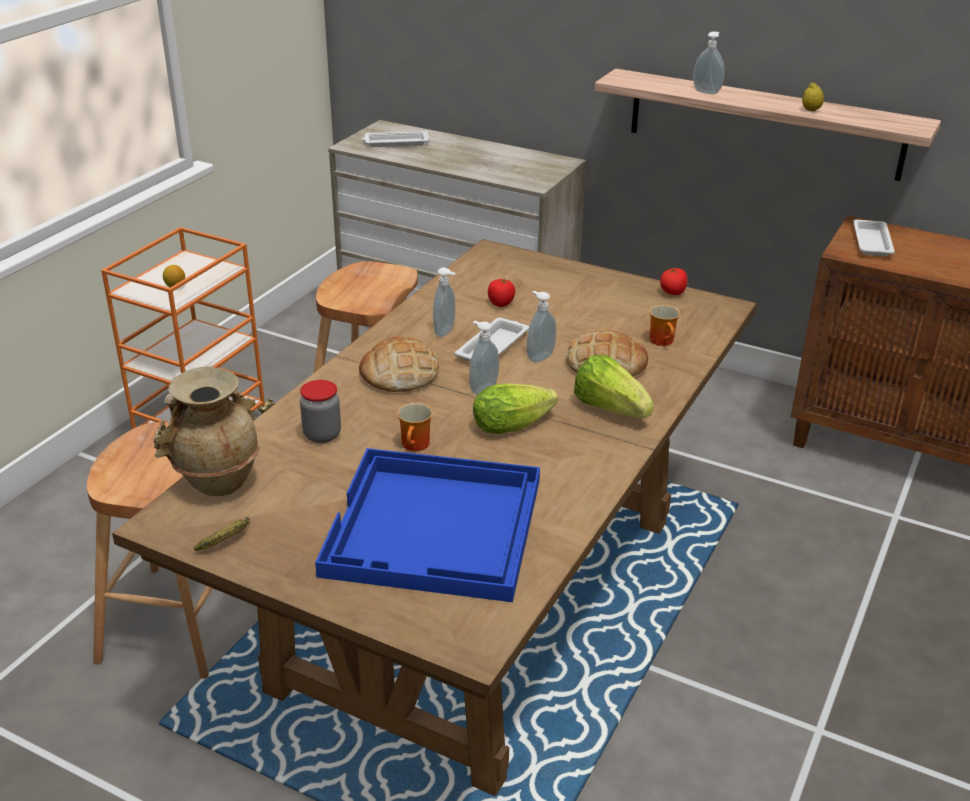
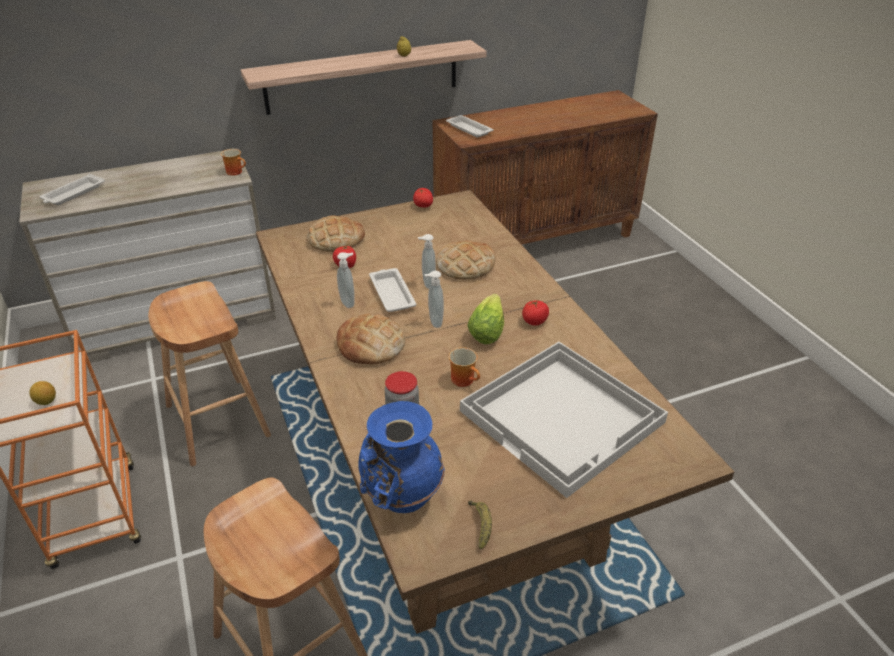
camera: 50 degrees left, 5 degrees up
(217, 482) = (401, 498): beige vase -> blue vase
(435, 528) = (564, 417): blue tray -> white tray
(533, 278) = (336, 239): none -> bread
(570, 446) = (534, 321): none -> tomato
(610, 408) = (513, 288): lettuce -> none
(664, 341) = (469, 235): mug -> mug (236, 172)
(707, 92) = (328, 65): soap dispenser -> none

